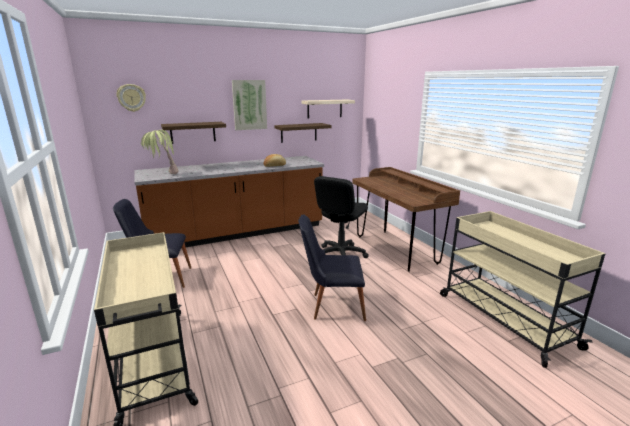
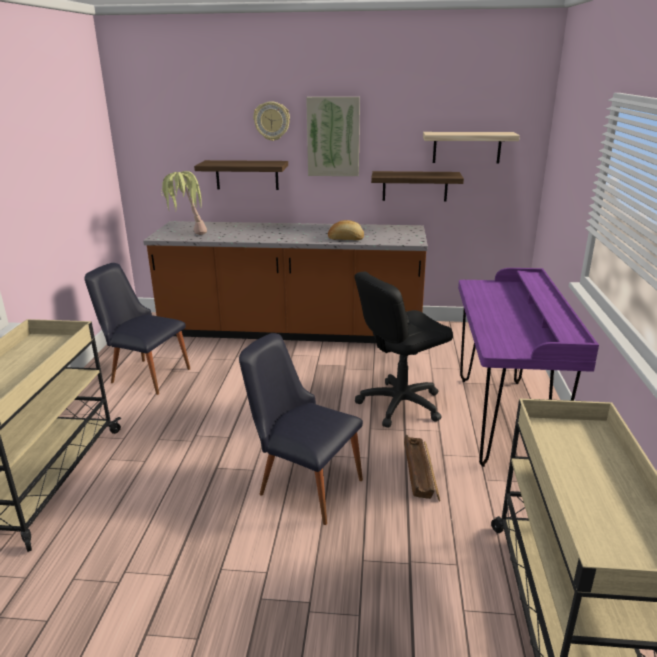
camera: 30 degrees right, 5 degrees up
(131, 97) = (169, 122): wall clock -> wall clock (272, 121)
(384, 282) = (420, 472): none -> crate
(396, 249) = (503, 420): brown desk -> purple desk

